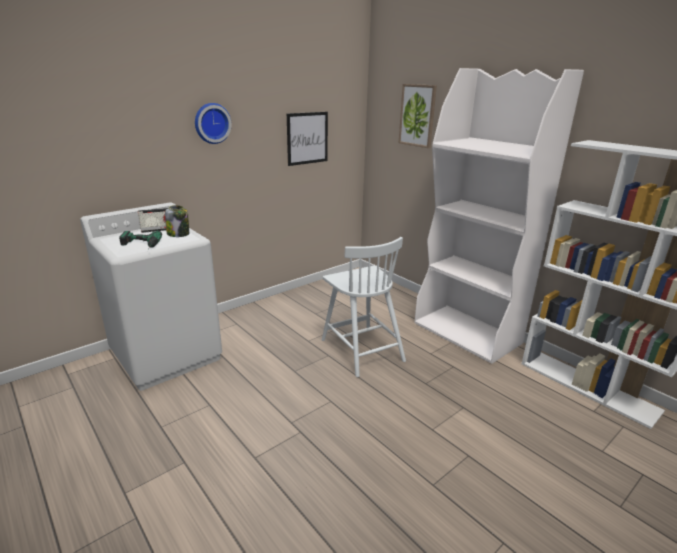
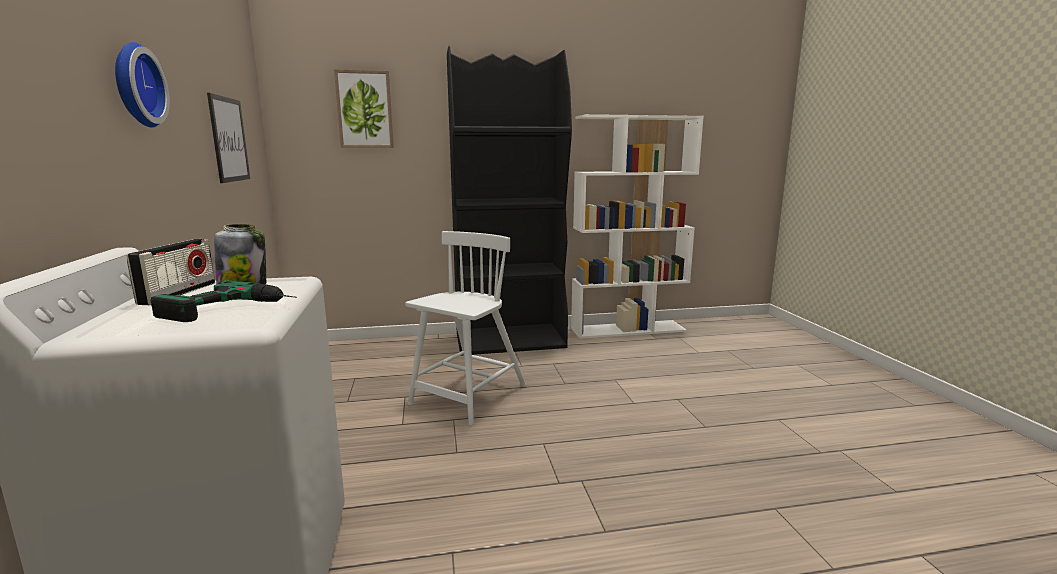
camera: 60 degrees left, 10 degrees down
(361, 349) = (468, 396): white chair -> white chair turned 60 degrees counterclockwise
(467, 333) = (511, 340): white bookcase -> black bookcase

